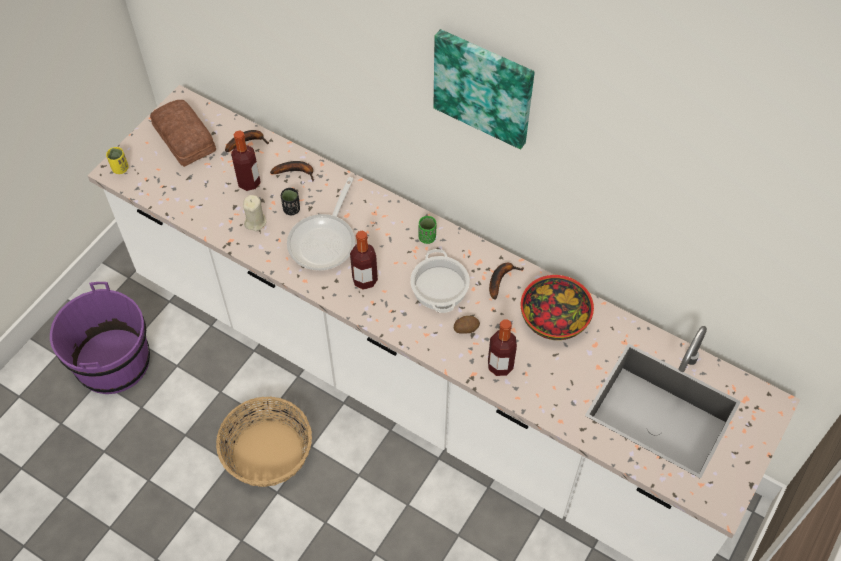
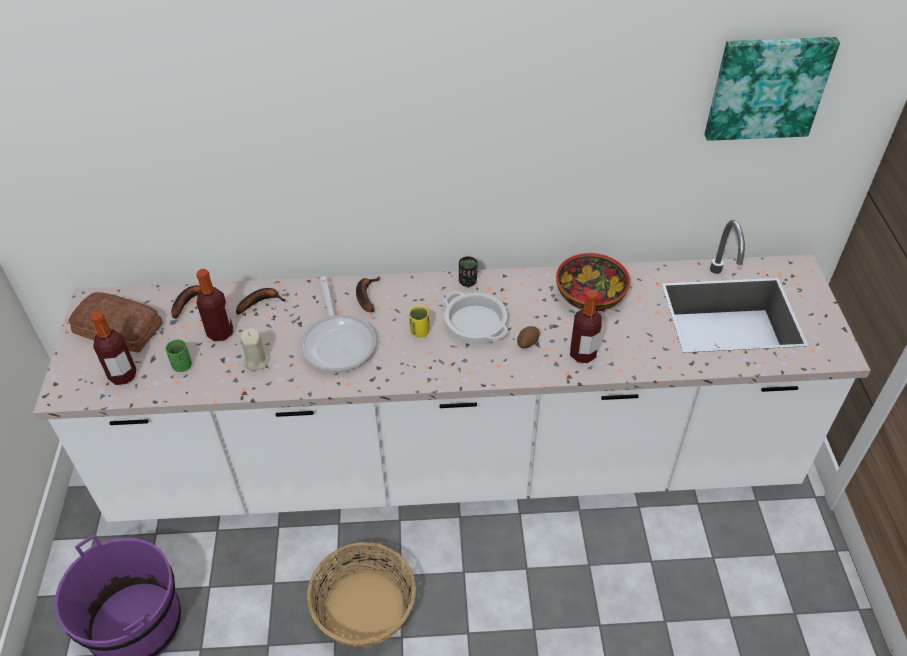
camera: 35 degrees left, 10 degrees down
(120, 168) = (68, 388): yellow cup -> yellow cup (420, 332)
(291, 209) = (283, 333): black cup -> black cup (467, 281)
(365, 280) = (404, 353): bottle -> bottle (123, 375)
(427, 237) = (428, 293): green cup -> green cup (182, 365)
(484, 87) = (459, 82): picture -> picture (767, 87)
(501, 279) = (520, 291): banana -> banana (365, 295)

